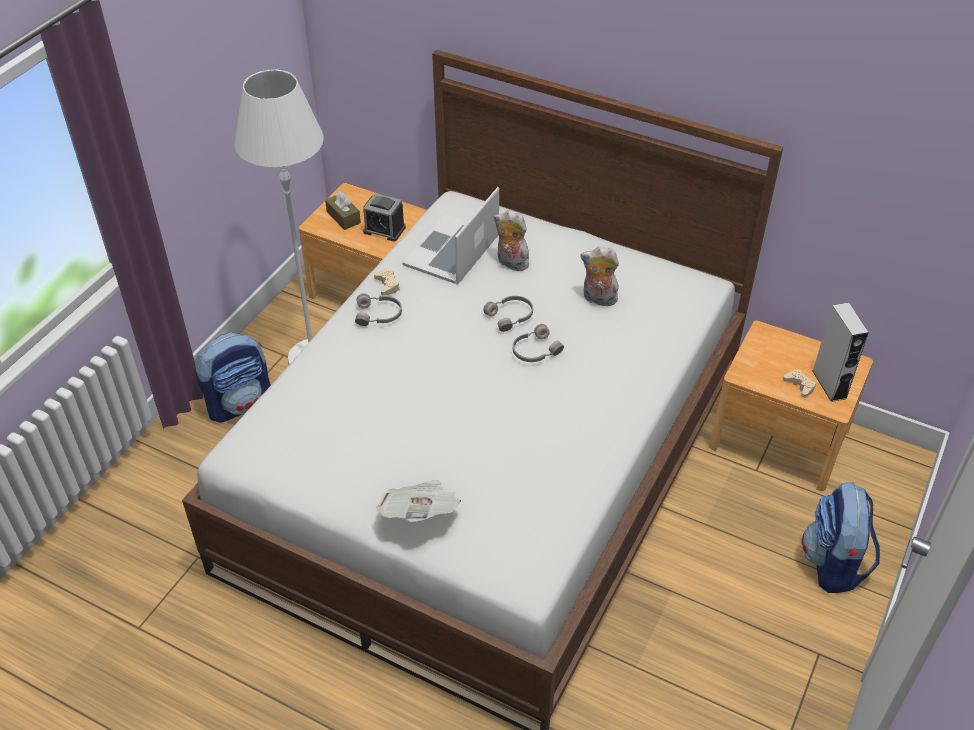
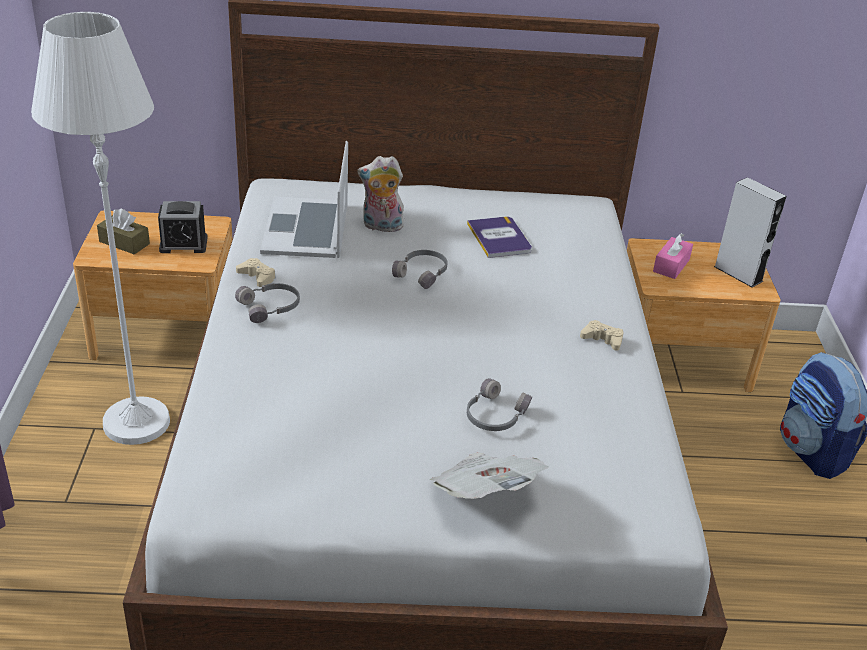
camera: 30 degrees left, 10 degrees down
(240, 403) = (68, 498): backpack -> none
(535, 350) = (474, 298): grey headphones -> grey headphones (494, 415)
(598, 299) = (499, 238): plush toy -> book
(772, 358) = (671, 265): none -> pink tissue box
(799, 386) = (714, 282): beige game controller -> beige game controller (602, 339)

